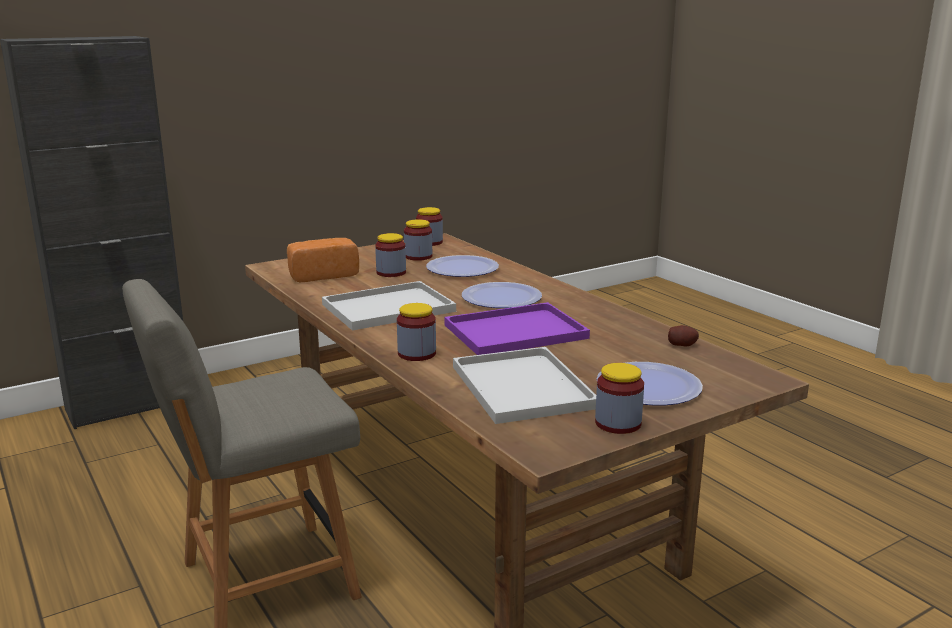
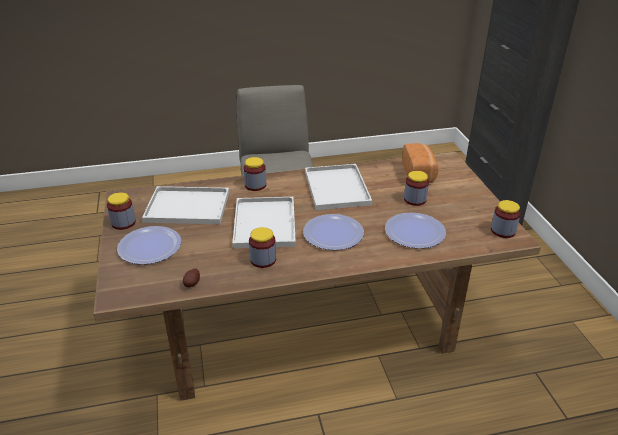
camera: 110 degrees right, 15 degrees up
(418, 256) = (456, 218): jar -> jar (263, 260)
(513, 332) = (263, 222): purple tray -> white tray

